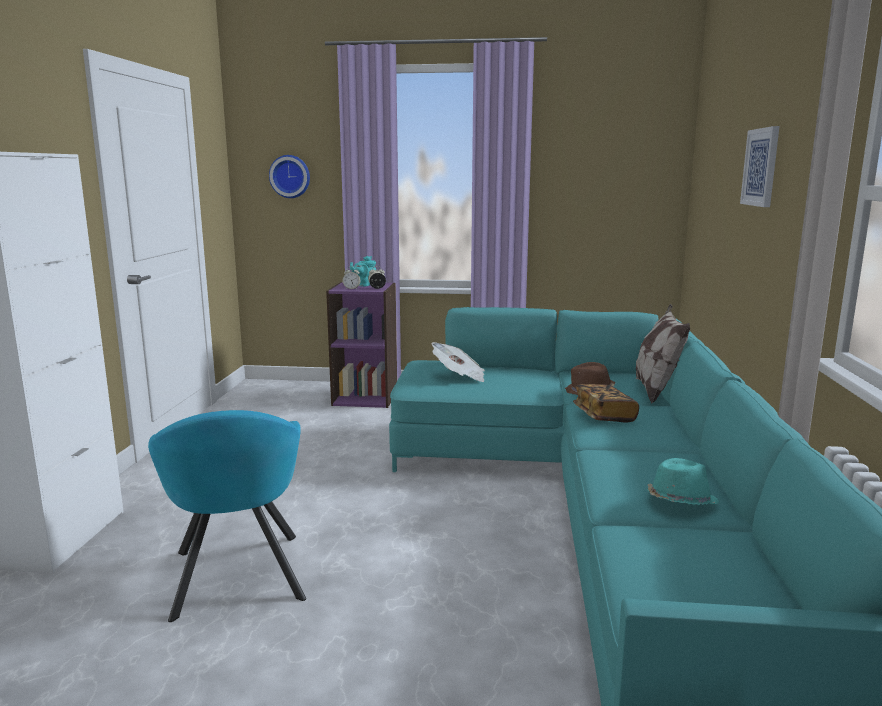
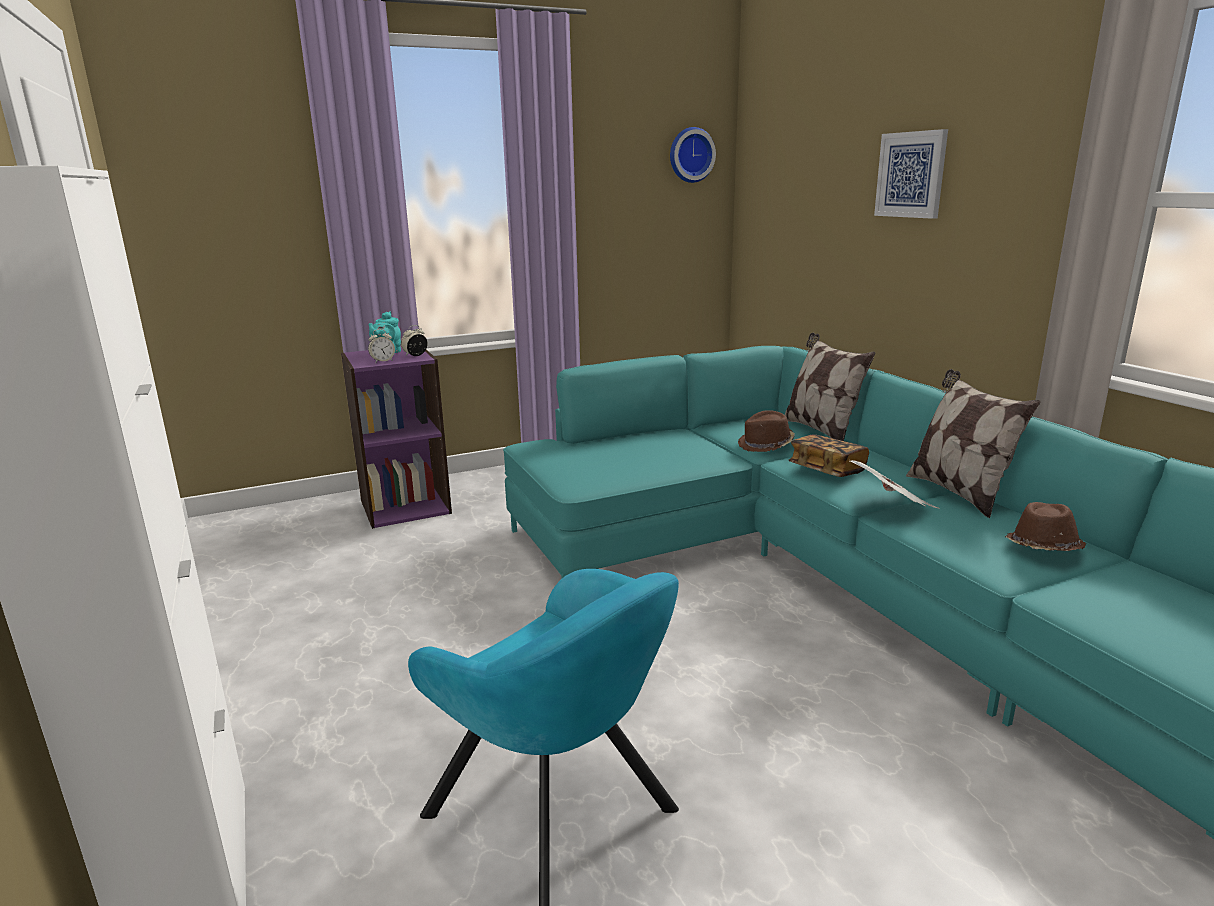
camera: 30 degrees left, 5 degrees up
(290, 176) = (230, 201): wall clock -> wall clock (690, 155)
(459, 377) = (608, 456): newspaper -> newspaper (891, 506)
(680, 501) = (1042, 548): turquoise hat -> brown hat
(688, 452) = (958, 492): none -> pillow

